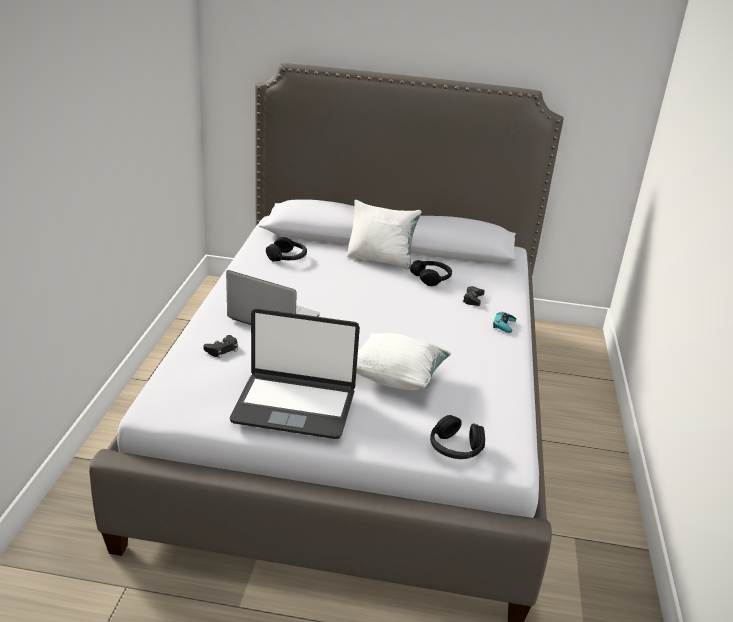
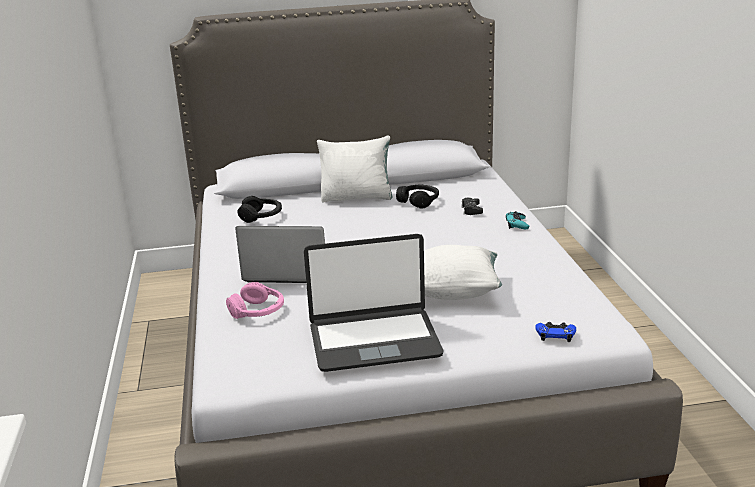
camera: 15 degrees left, 5 degrees down
(222, 349) = (258, 311): black game controller -> pink headphones
(455, 448) = (555, 335): black headphones -> blue game controller

